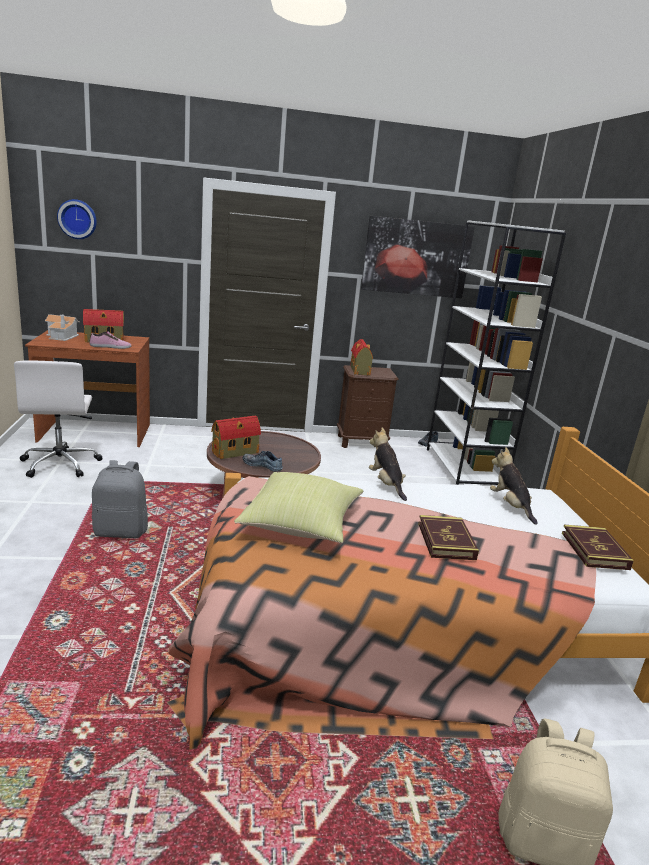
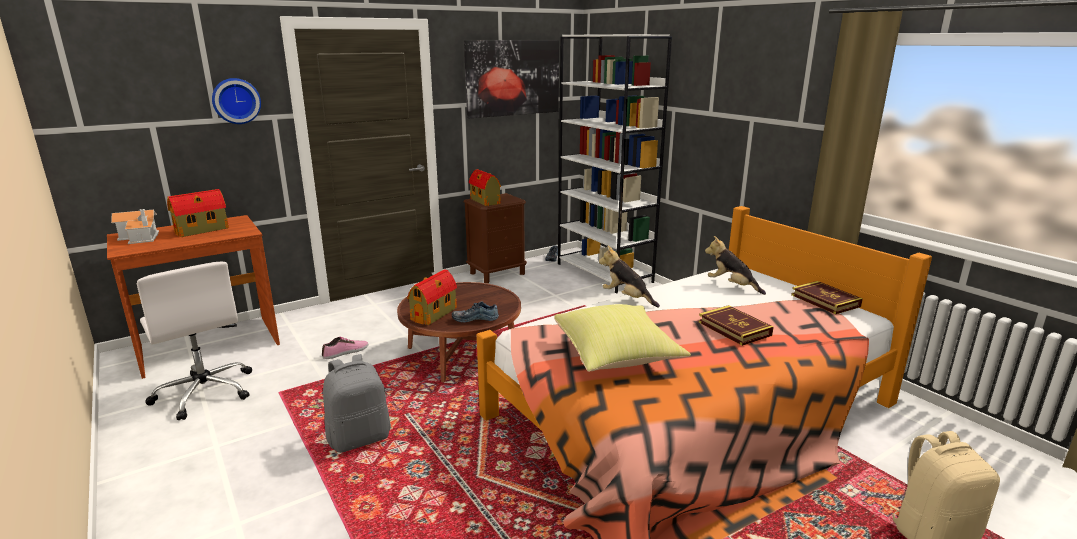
camera: 25 degrees left, 0 degrees up
(77, 219) = (124, 85): wall clock -> wall clock (236, 101)
(110, 347) = (221, 235): shoe -> shoe (346, 352)

